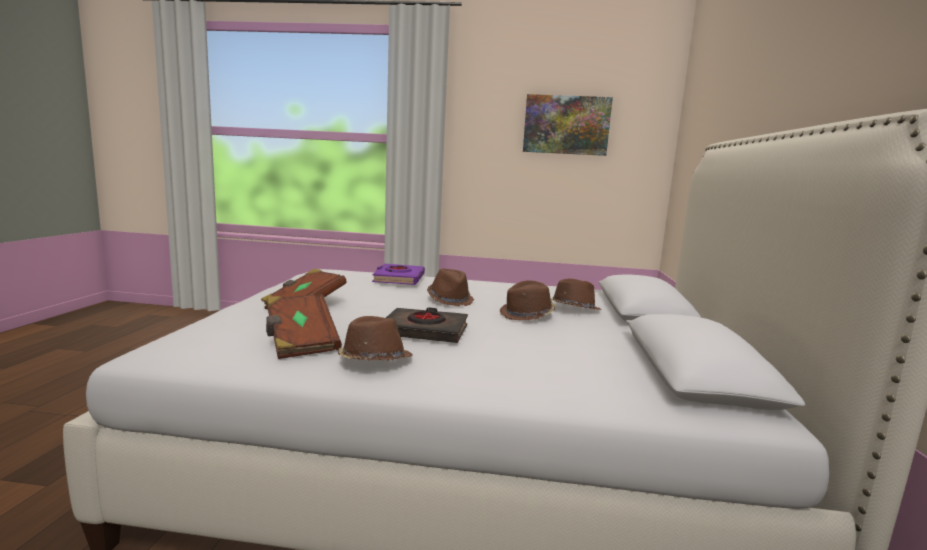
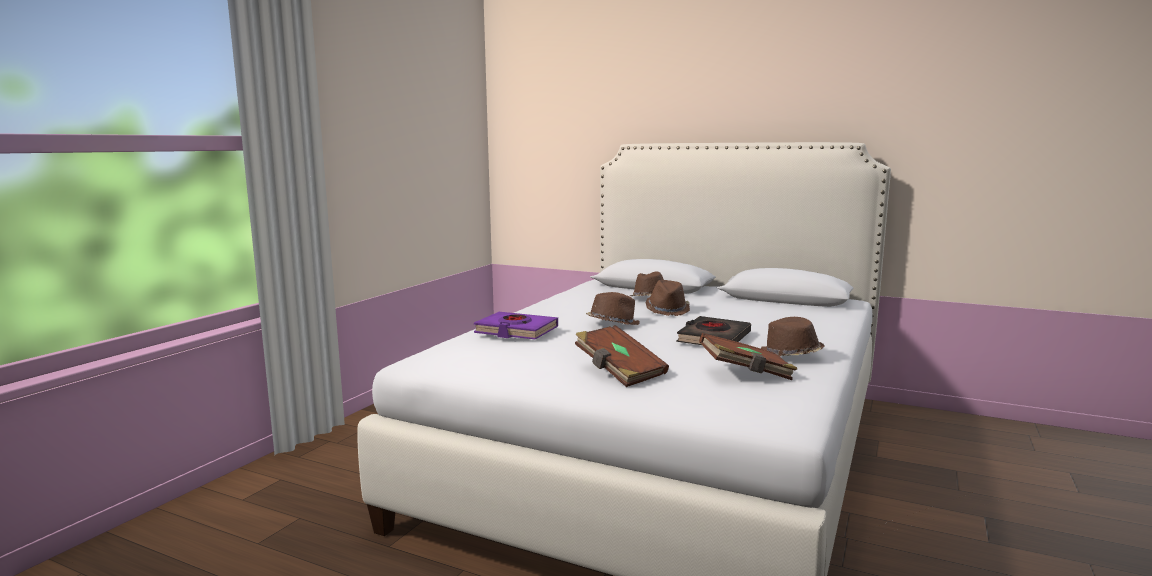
camera: 70 degrees left, 0 degrees up
(566, 125) = (416, 117): picture -> none

